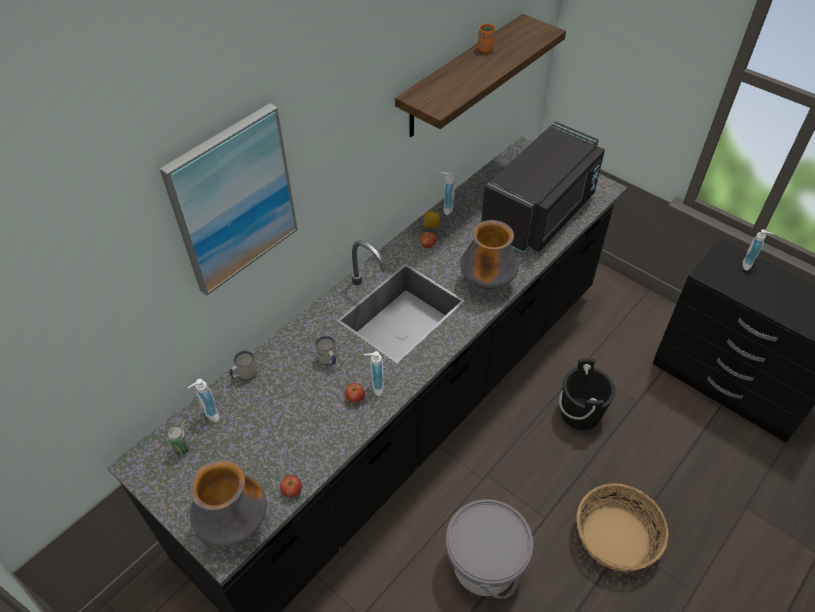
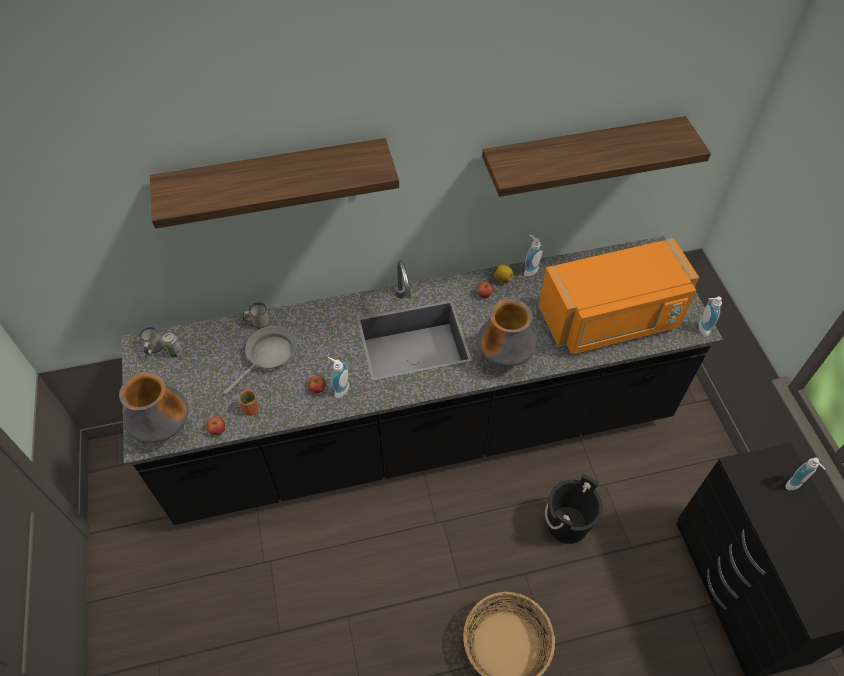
camera: 35 degrees right, 5 degrees up
(209, 415) = (211, 338): soap dispenser -> soap dispenser (701, 328)
(233, 200) = (274, 179): picture -> shelf
(283, 397) = (269, 356): none -> grey frying pan
(328, 360) = (324, 347): white mug -> white mug (153, 349)
(485, 49) = (610, 137): orange cup -> orange cup (251, 409)
(485, 564) = (382, 590): grey bucket -> none
(540, 214) = (611, 320): black microwave -> orange microwave

